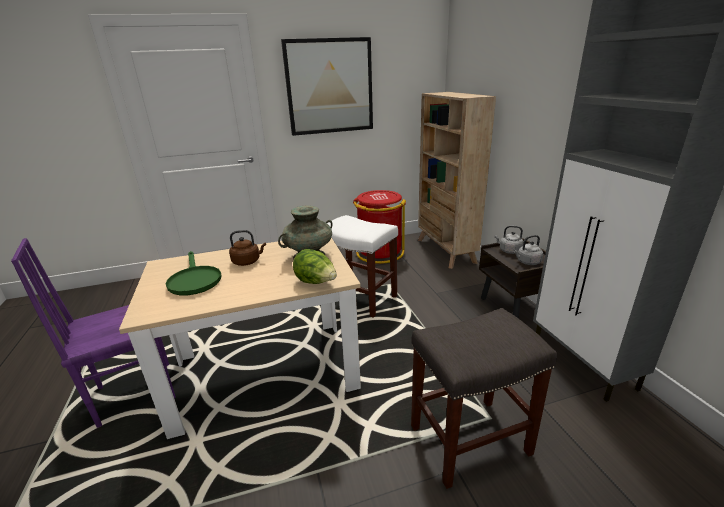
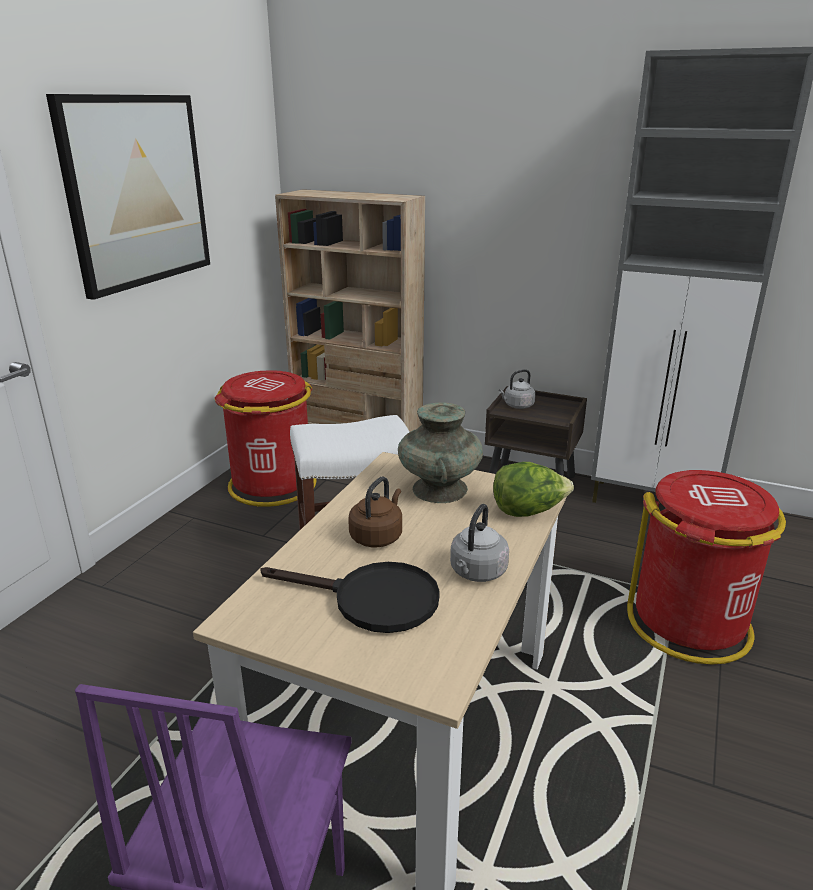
camera: 50 degrees left, 0 degrees up
(194, 280) = (372, 600): green frying pan -> black frying pan
(470, 439) = (690, 624): grey stool -> red trash can
(527, 262) = (554, 411): grey kettle -> grey kettle (477, 573)

